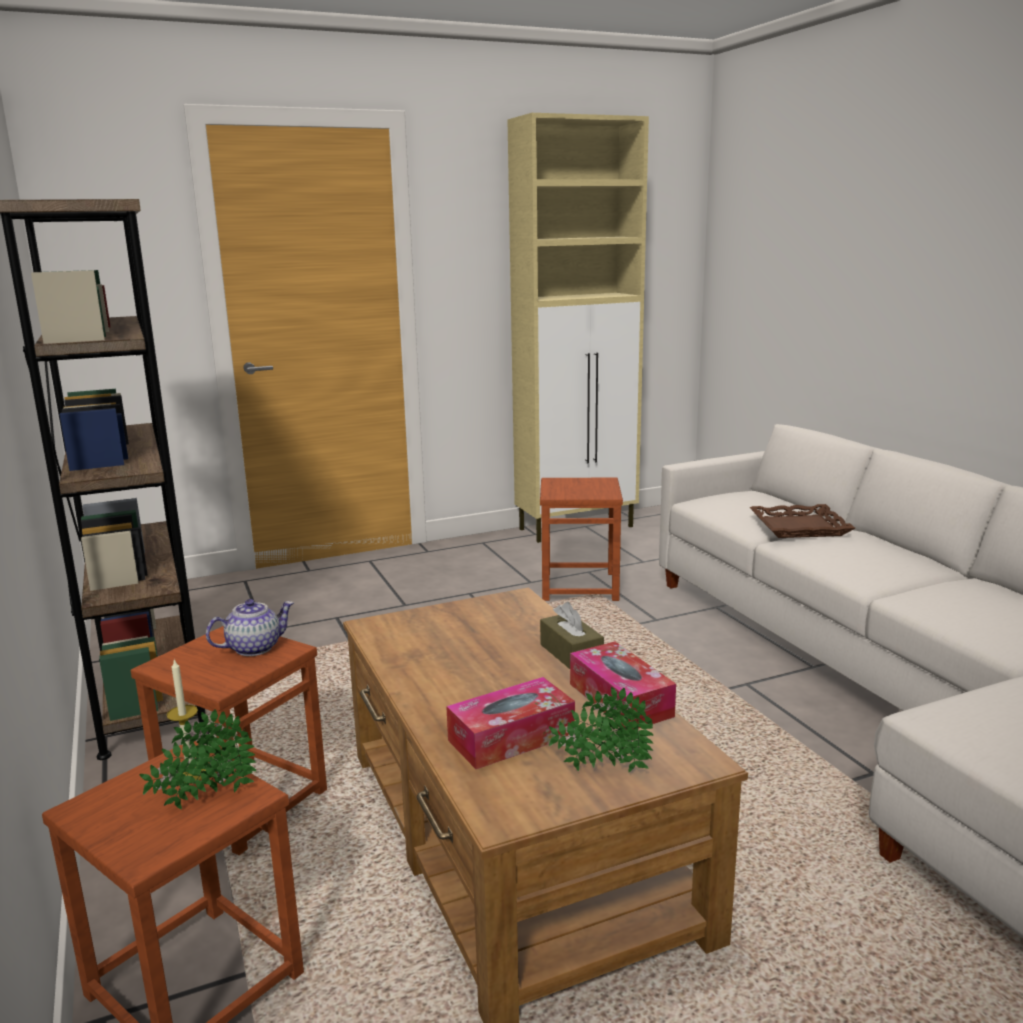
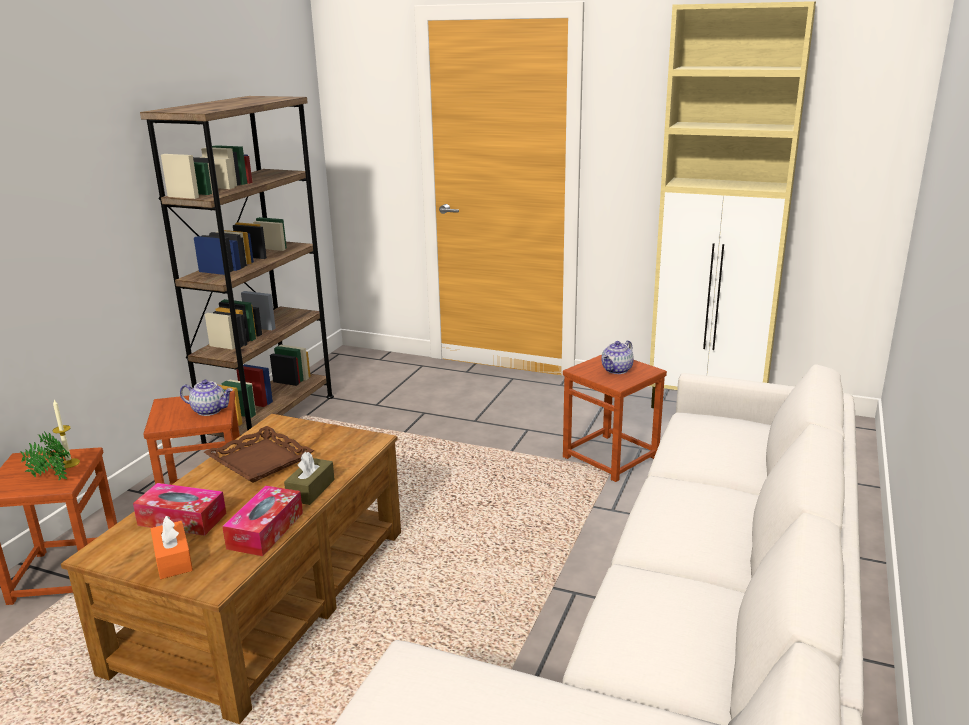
camera: 45 degrees right, 5 degrees up
(582, 487) = (617, 370): none -> teapot
(602, 768) = (173, 559): potted plant -> orange tissue box
(799, 527) = (706, 475): brown tray -> brown tray (261, 460)

